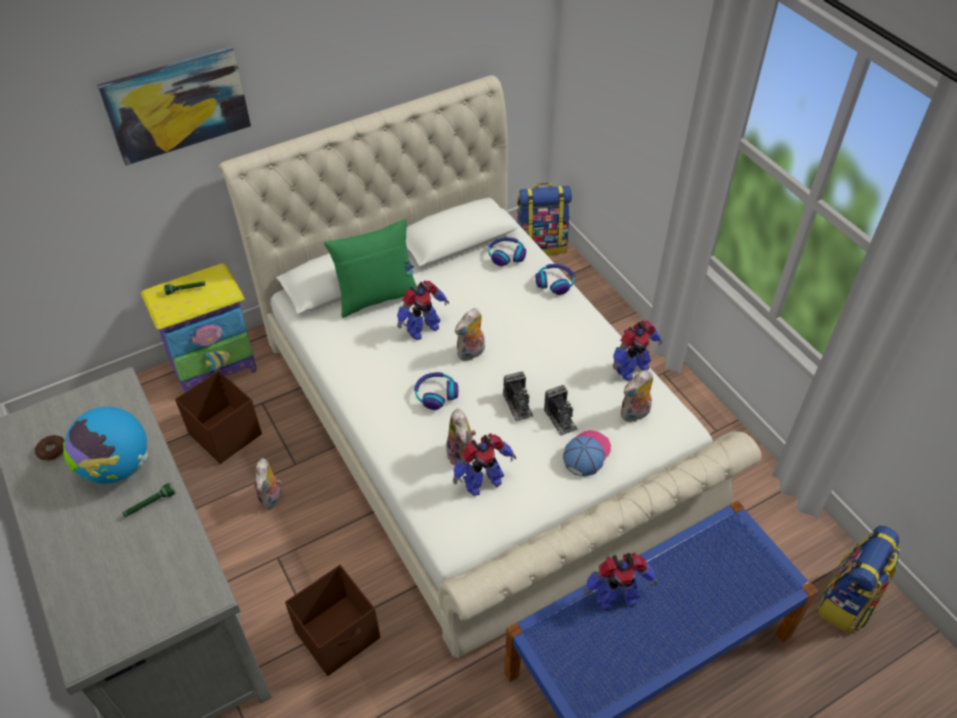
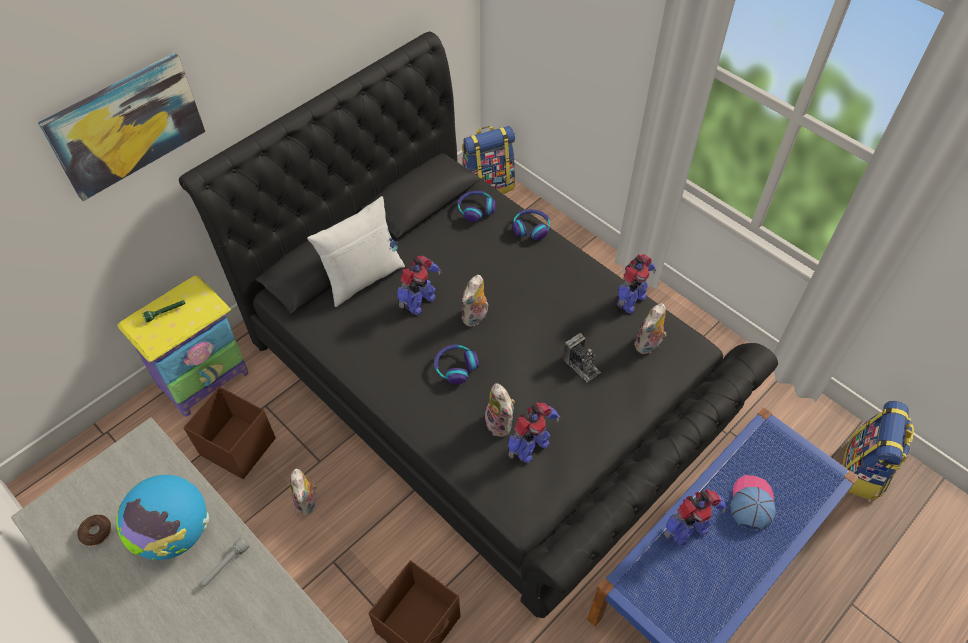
camera: 15 degrees left, 5 degrees up
(150, 504) = (225, 565): green flashlight -> grey flashlight
(377, 298) = (363, 279): green pillow -> grey pillow
(478, 419) = (483, 374): beige bed -> black bed
(518, 405) = (537, 360): camera -> none
(586, 454) = (617, 395): cap -> cap (751, 503)

